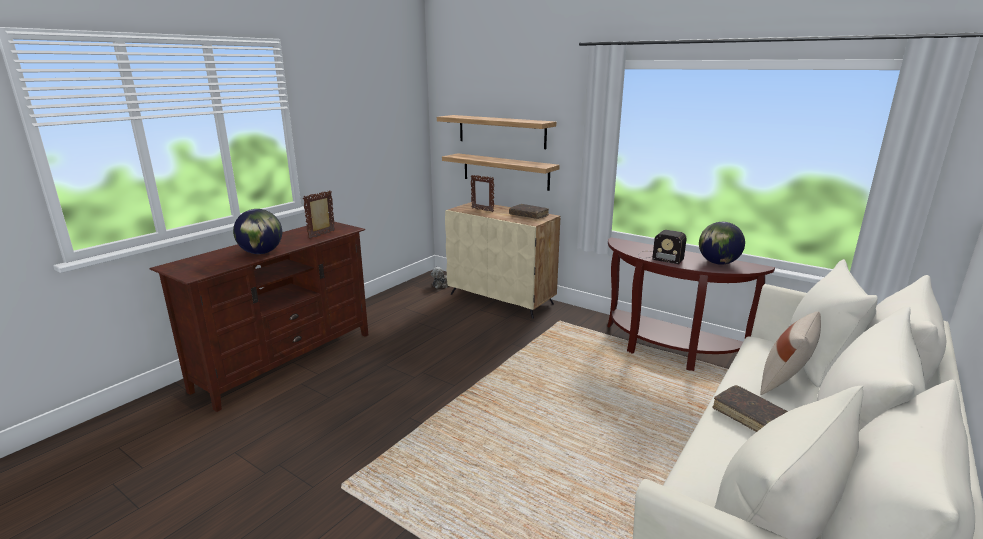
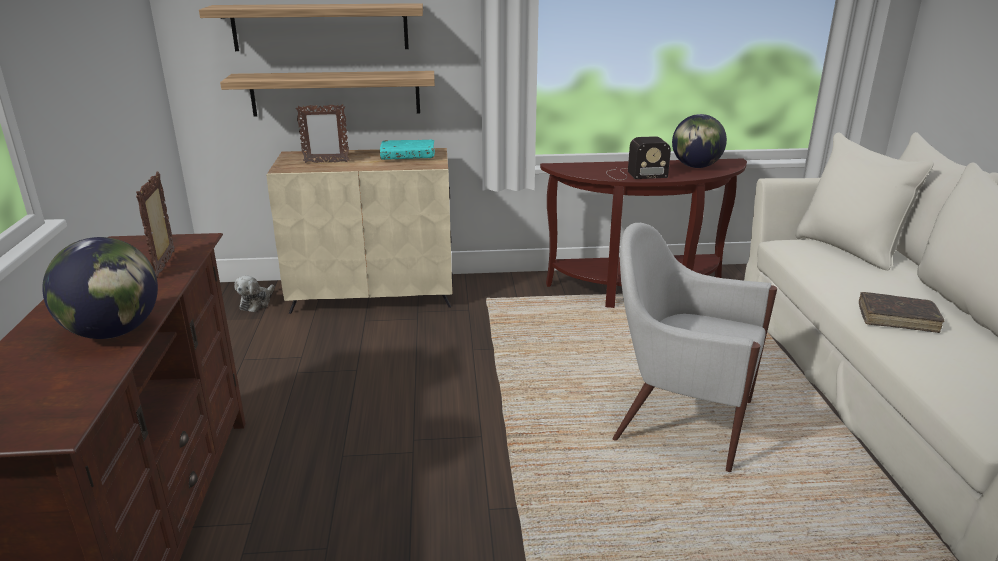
camera: 40 degrees left, 5 degrees up
(528, 215) = (408, 156): brown book -> turquoise book
(574, 429) = (680, 419): none -> white armchair
(784, 383) = (865, 277): beige pillow -> none

